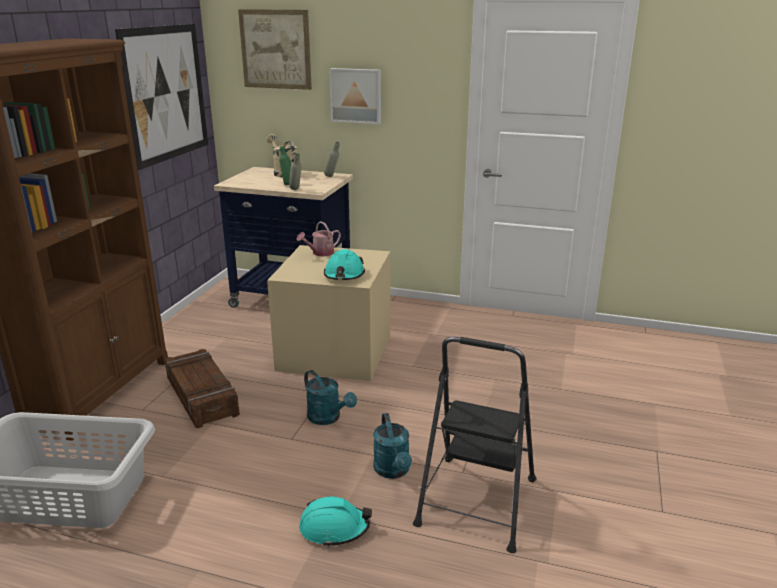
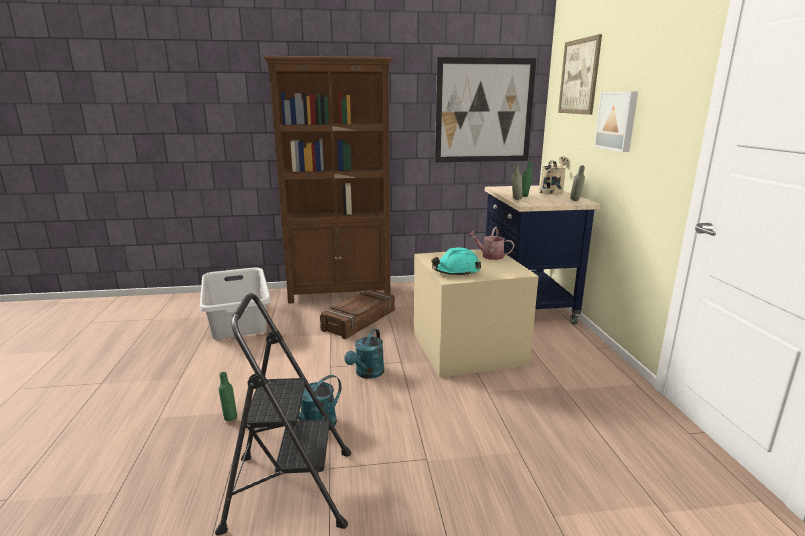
camera: 65 degrees right, 5 degrees down
(334, 528) = (229, 417): turquoise hard hat -> green bottle

